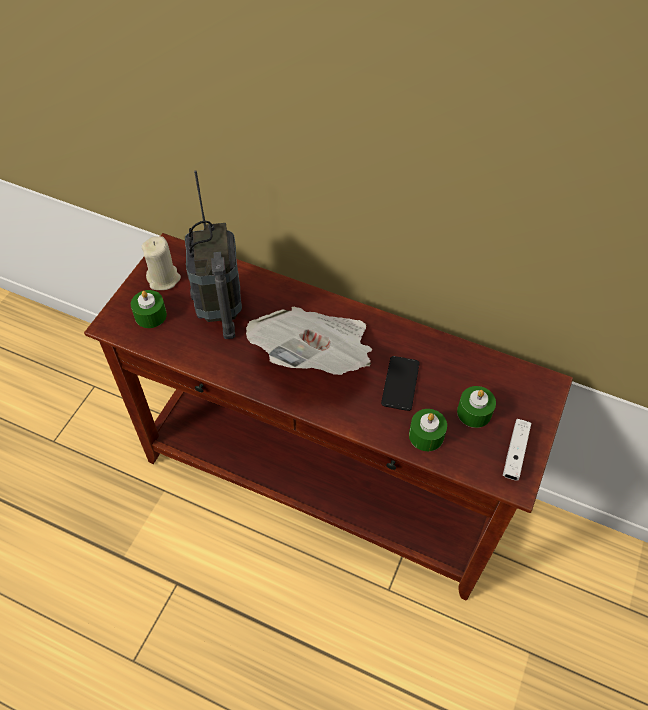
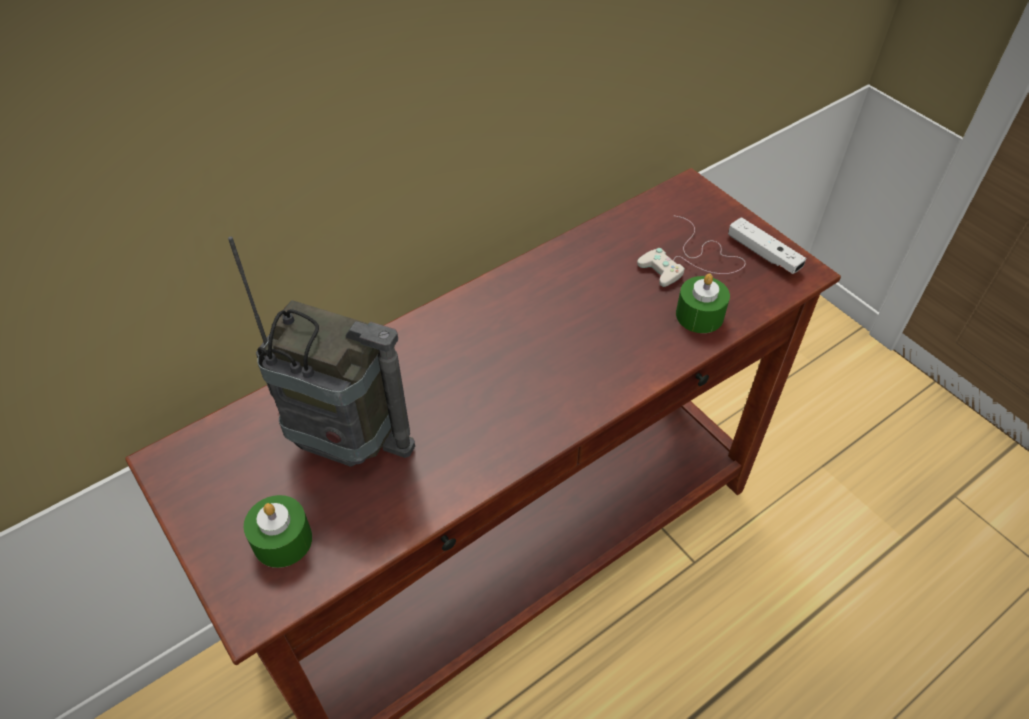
camera: 60 degrees left, 5 degrees down
(164, 279) = (224, 492): beige candle -> none
(316, 357) = (514, 368): newspaper -> none
(400, 383) = (611, 304): phone -> none
(474, 412) = (691, 260): green candle -> white game controller

